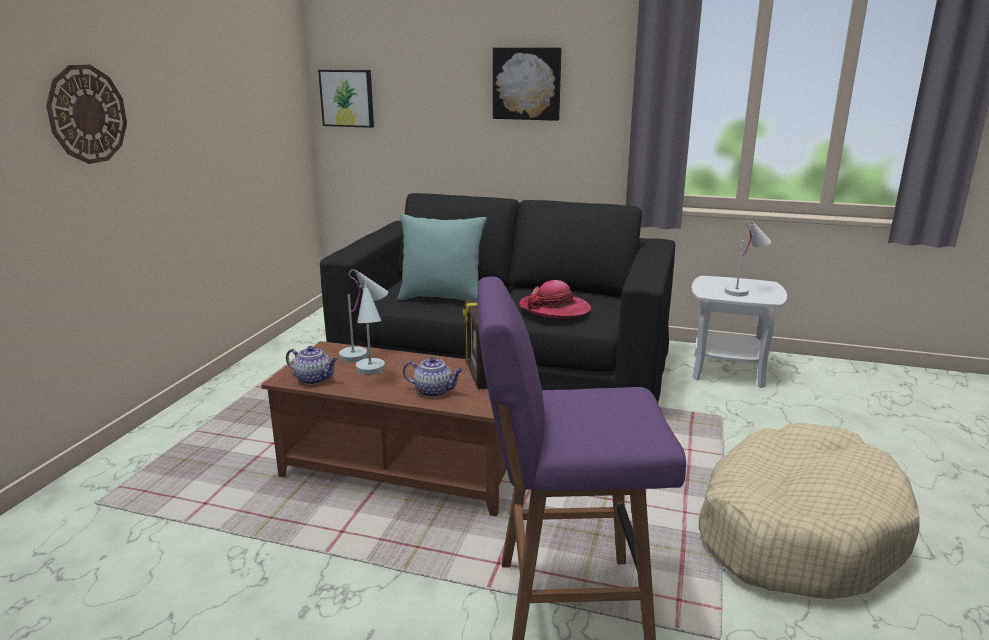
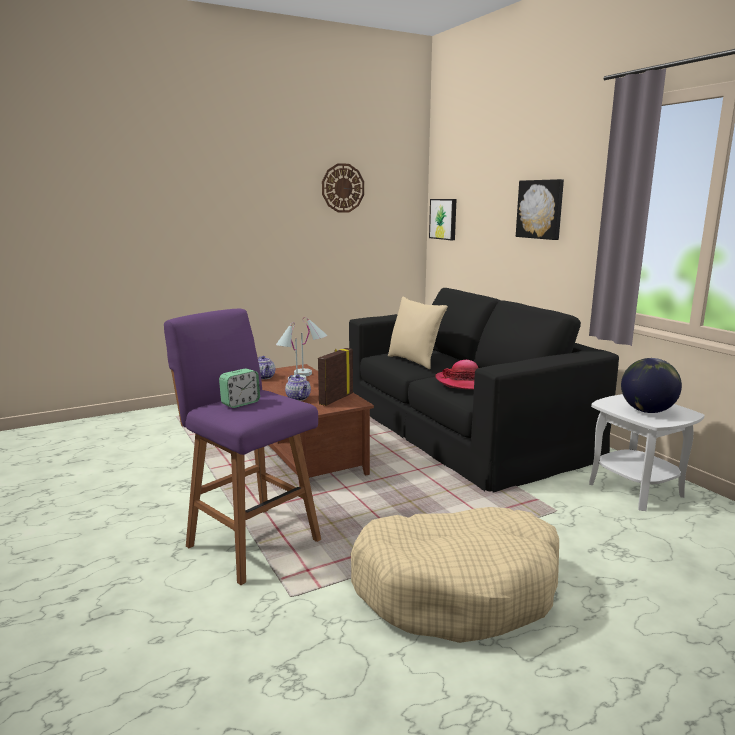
camera: 45 degrees right, 5 degrees down
(87, 114) = (234, 216): wall clock -> wall clock (343, 188)
(442, 298) = (414, 361): turquoise pillow -> beige pillow
(591, 419) = (240, 403): none -> alarm clock
(744, 291) = (647, 411): white table lamp -> globe

